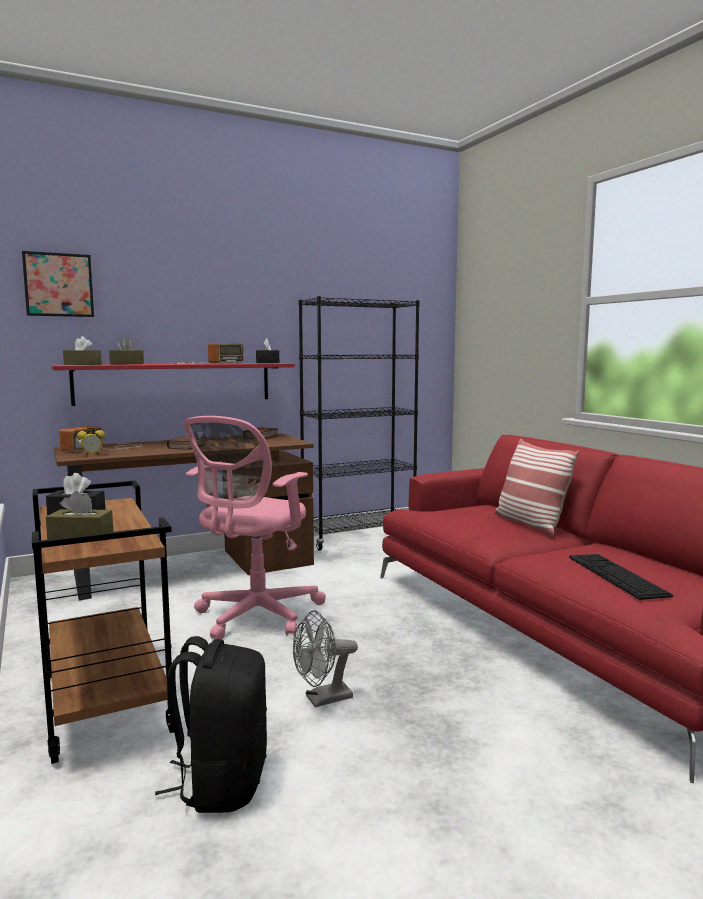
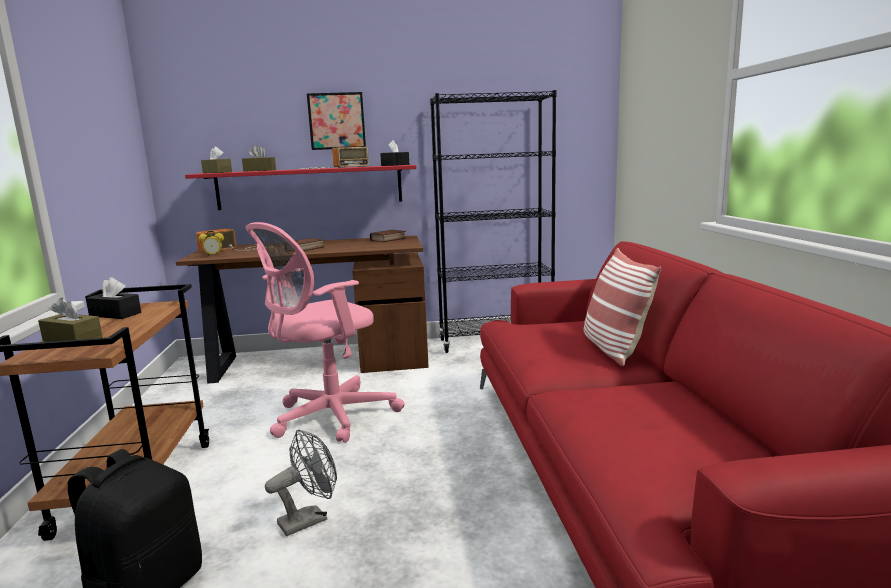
camera: 20 degrees right, 5 degrees up
(58, 285) = (200, 99): picture -> picture (336, 121)
(322, 699) = (309, 519): grey fan -> grey fan turned 150 degrees clockwise
(616, 575) = (640, 432): keyboard -> none

